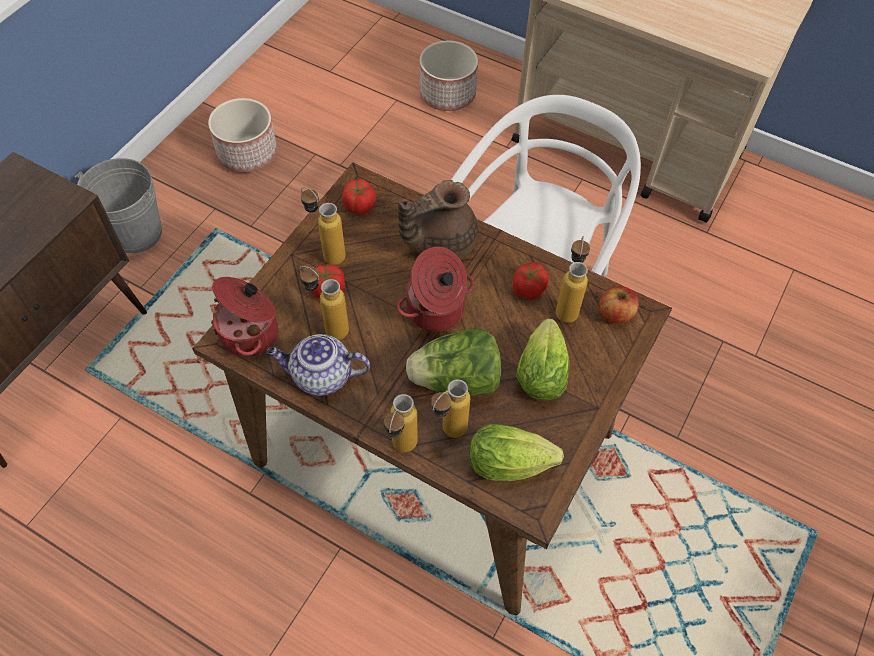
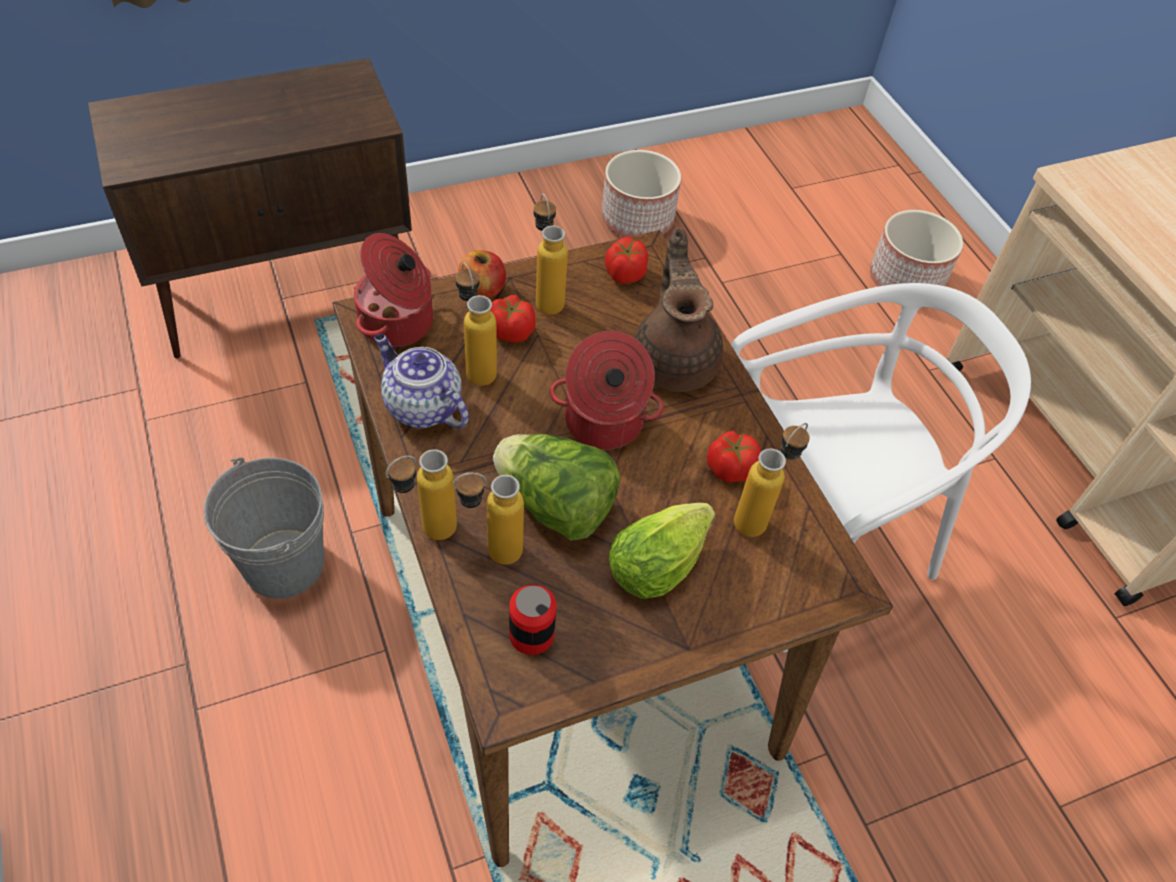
camera: 35 degrees right, 5 degrees down
(135, 232) = (468, 229): grey bucket -> grey bucket (283, 563)
(440, 243) = (674, 360): brown teapot -> brown teapot turned 75 degrees clockwise
(514, 463) = (531, 635): lettuce -> can
(615, 314) = (811, 563): apple -> apple (482, 289)

